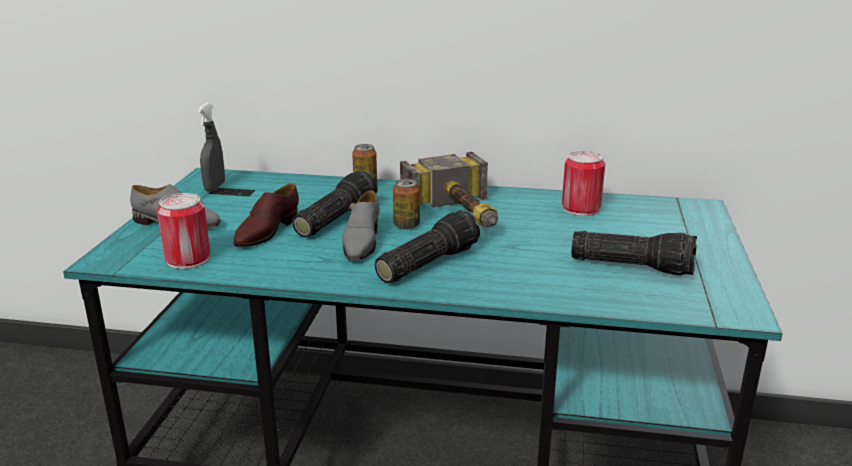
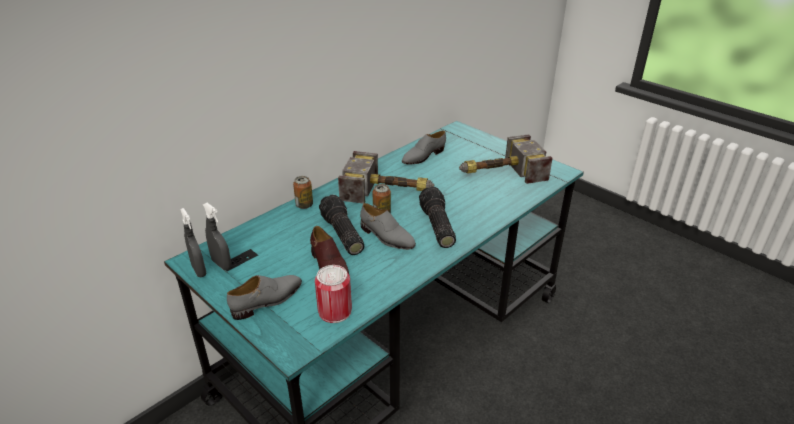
camera: 55 degrees left, 10 degrees up
(196, 183) = (199, 270): none -> grey spray bottle
(581, 208) = (423, 156): can -> grey shoe
(633, 265) = (498, 173): flashlight -> hammer

